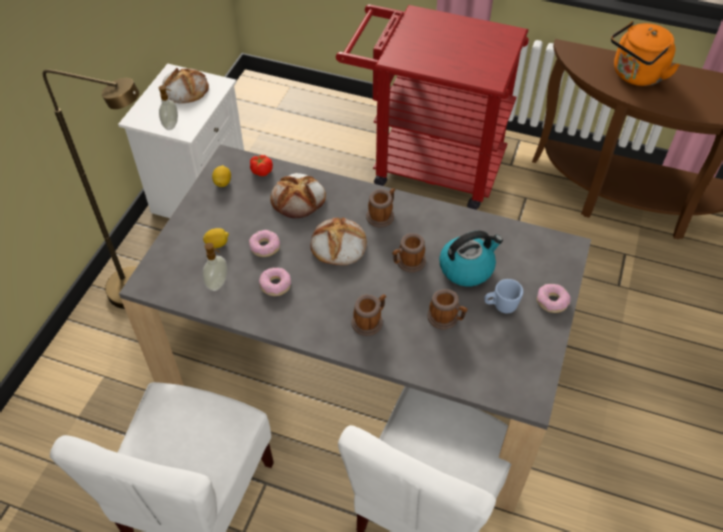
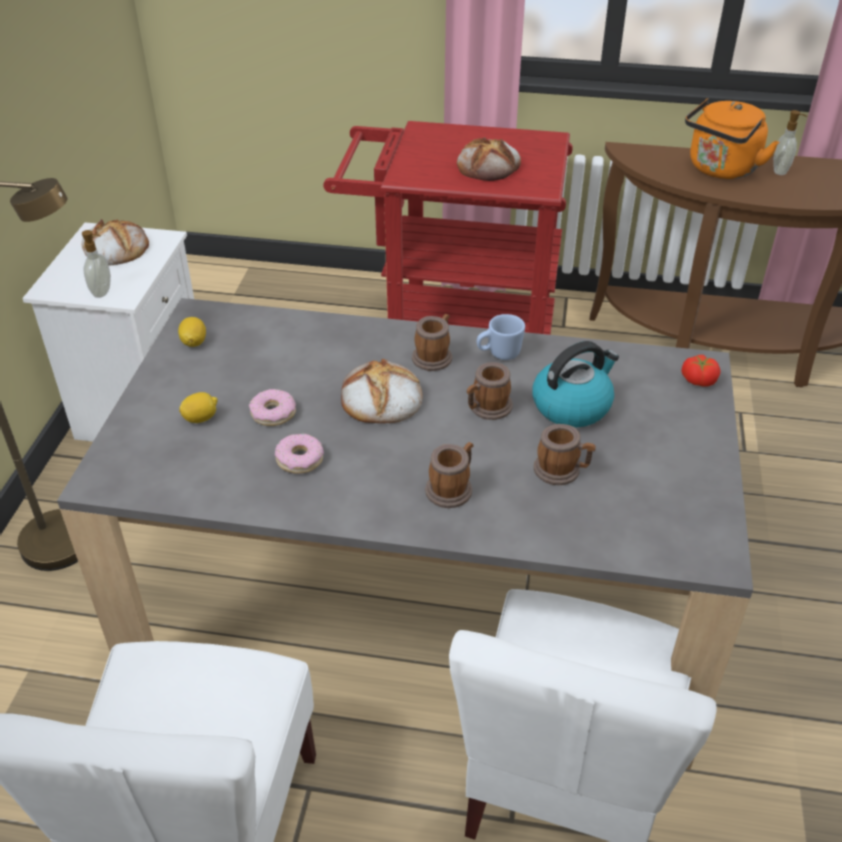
camera: 10 degrees left, 10 degrees down
(218, 284) = (212, 468): soap dispenser -> soap dispenser (781, 171)
(262, 170) = (248, 322): tomato -> tomato (698, 379)
(298, 199) = (310, 349): bread -> bread (489, 166)
(500, 306) = (634, 446): blue mug -> blue mug (499, 354)
(552, 301) = (703, 431): donut -> none

